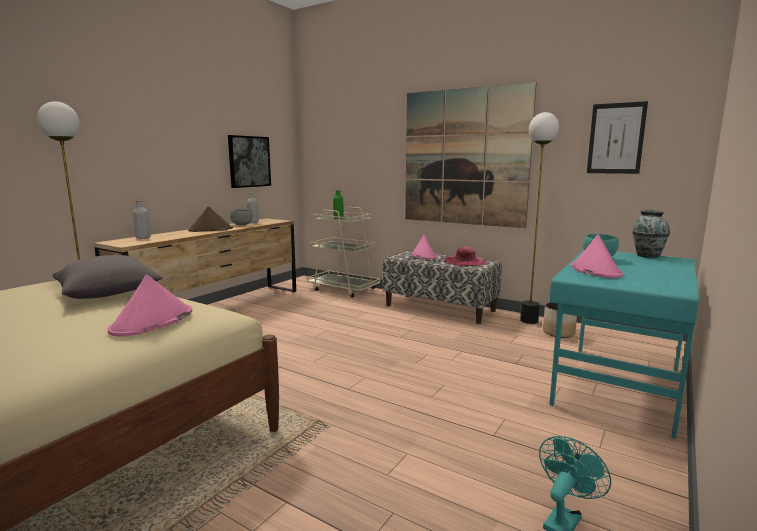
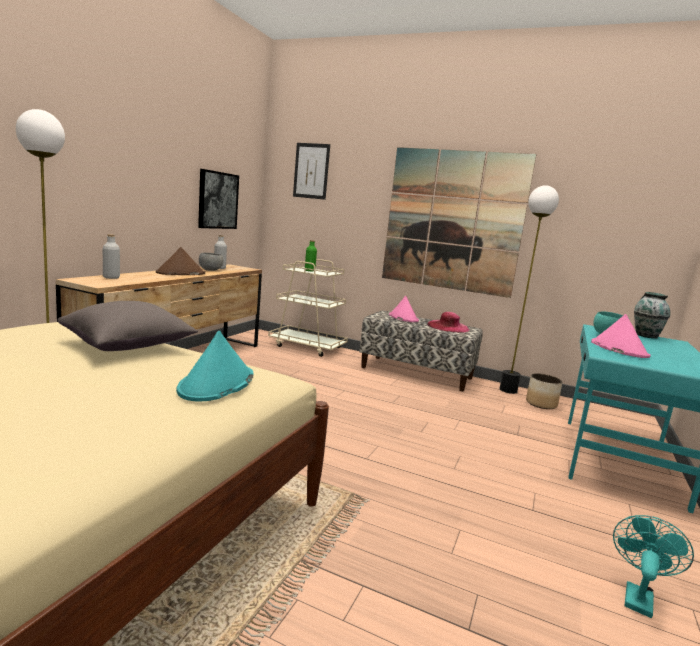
camera: 10 degrees left, 0 degrees up
(152, 322) = (216, 384): pink hat -> turquoise hat
(616, 138) = (609, 219): picture -> picture (311, 171)

